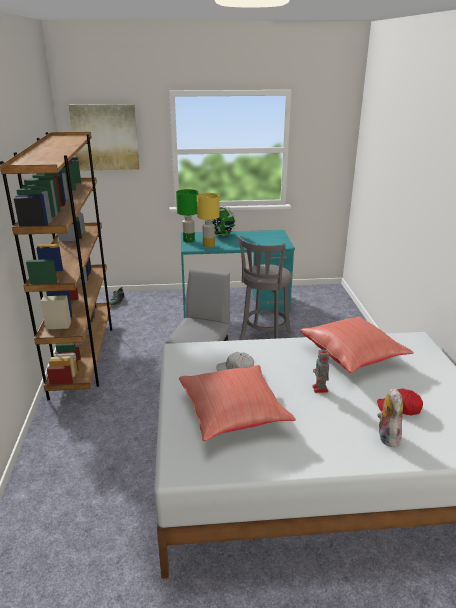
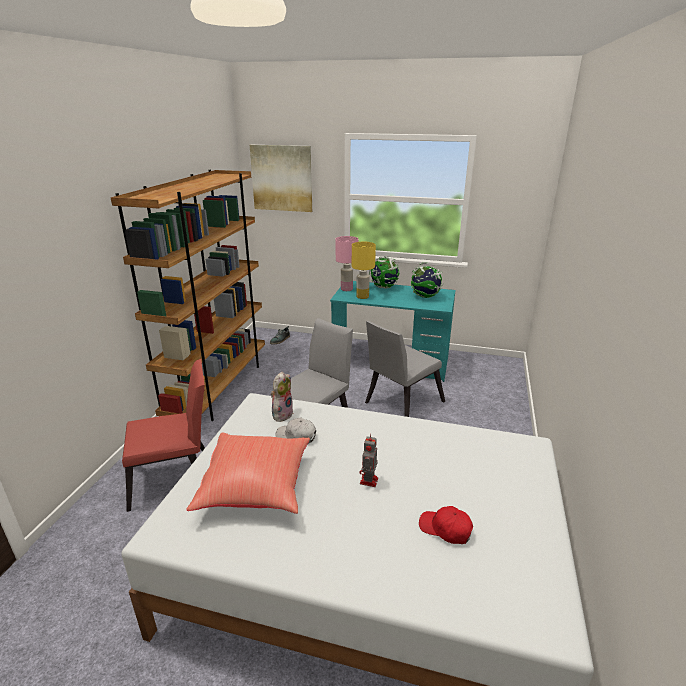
camera: 20 degrees right, 0 degrees up
(97, 443) = (176, 478): none -> red chair
(188, 240) = (346, 289): green table lamp -> pink table lamp
(263, 238) = (425, 297): none -> globe
(264, 337) = (400, 403): grey stool -> grey chair
(353, 356) = (435, 450): red pillow -> none
(386, 436) = (403, 562): plush toy -> plush toy (282, 414)

